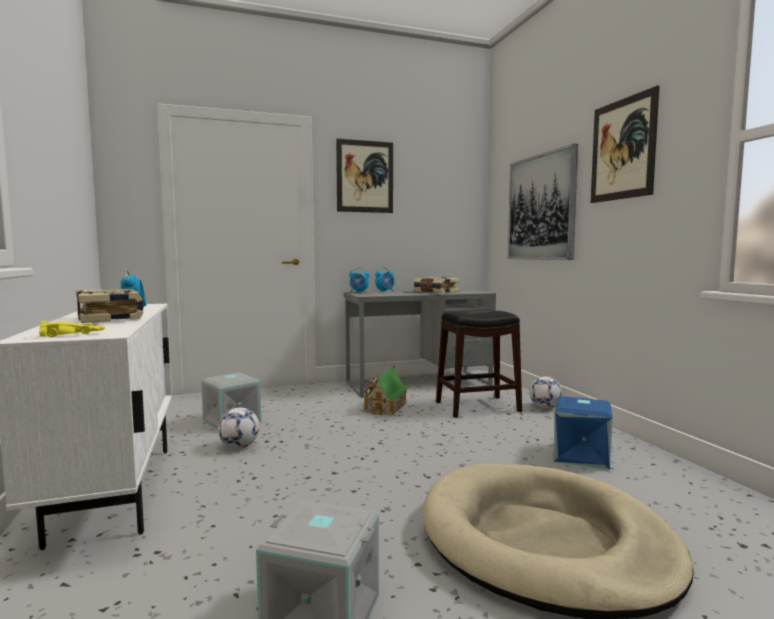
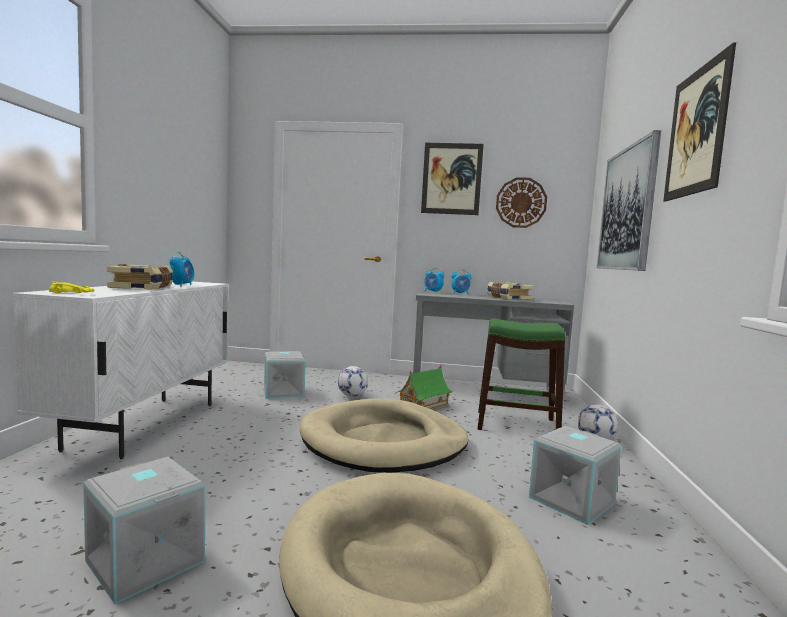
camera: 25 degrees right, 0 degrees up
(239, 447) = (263, 413): football -> football (352, 396)
(393, 446) = (384, 442): none -> beige dog bed
(429, 200) = (521, 202): none -> wall clock
(478, 407) = (517, 424): black stool -> green stool
(582, 456) = (572, 501): blue storage box -> grey storage box

